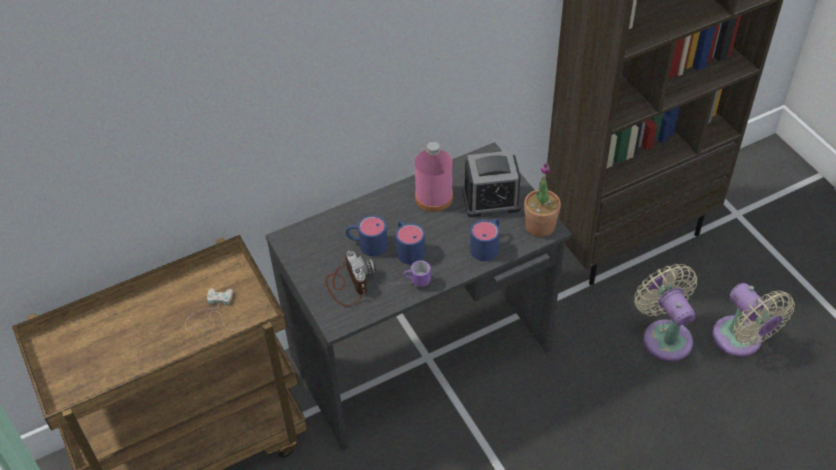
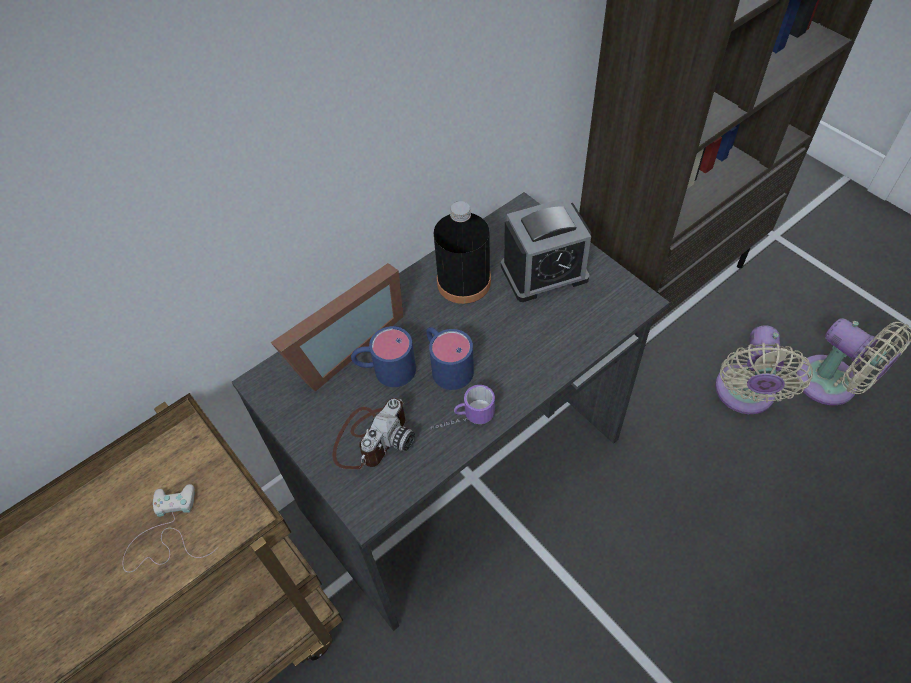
camera: 10 degrees left, 5 degrees up
(341, 225) = (342, 346): none -> picture frame
(348, 283) = (372, 437): camera -> camera turned 60 degrees clockwise
(434, 197) = (464, 282): pink bottle -> black bottle
(487, 245) = (559, 340): blue mug -> none
(540, 226) = (623, 298): potted plant -> none
(664, 336) = (744, 395): beige fan -> beige fan turned 135 degrees counterclockwise

